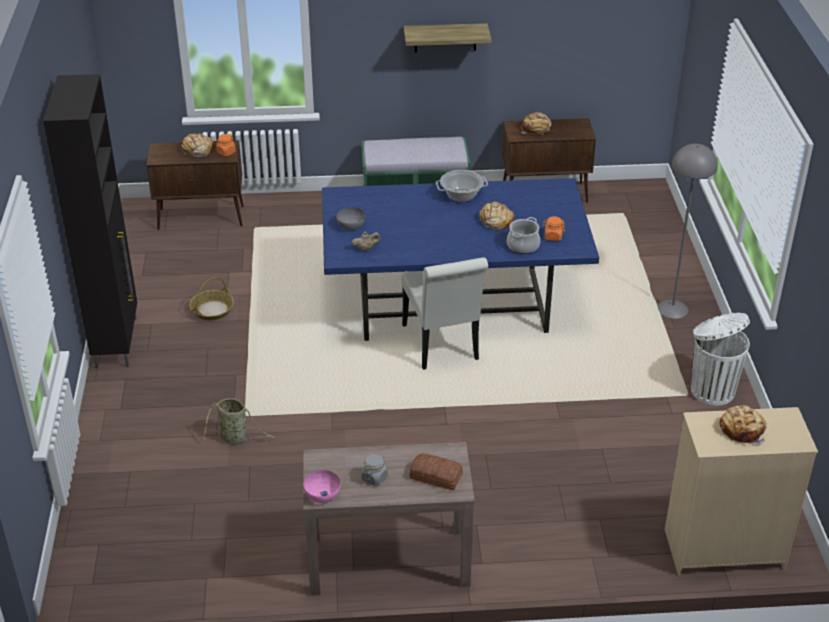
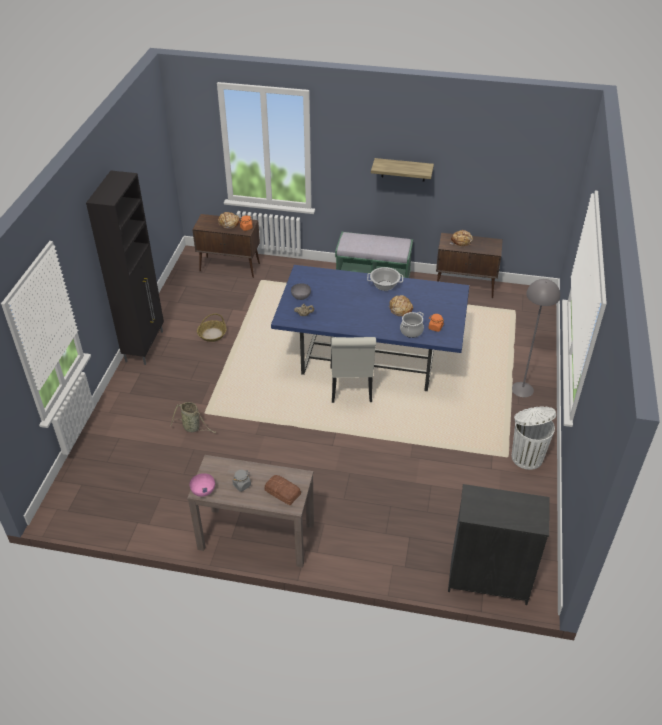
camera: 15 degrees right, 5 degrees up
(724, 548) = (488, 579): beige dresser -> black dresser
(742, 430) = (500, 506): bread -> none

